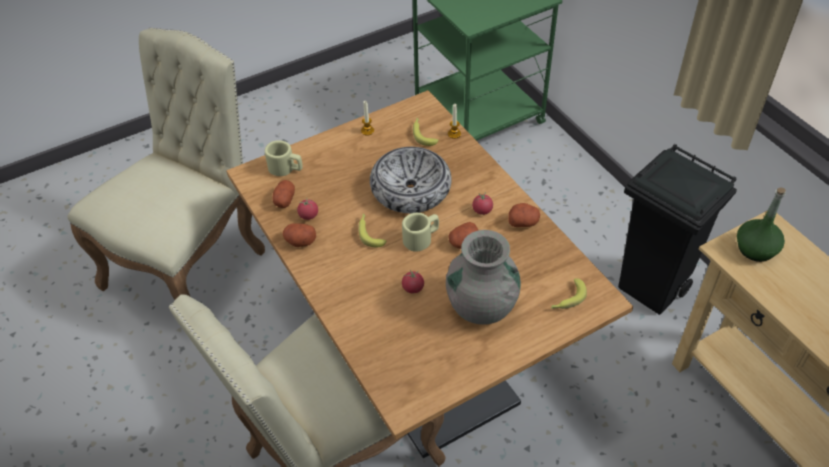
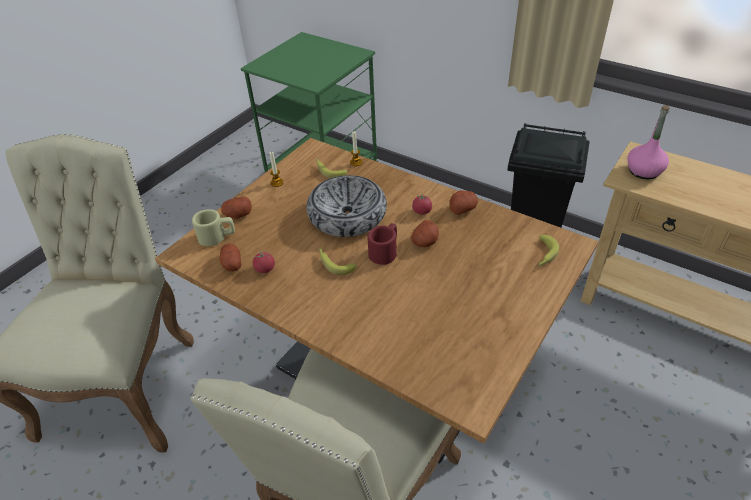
camera: 25 degrees left, 5 degrees down
(299, 241) = (270, 294): potato -> potato (238, 215)
(413, 288) = (407, 295): tomato -> none
(421, 238) = (385, 251): beige mug -> red mug
(481, 306) = (478, 287): grey vase -> none
(755, 249) = (644, 171): green bottle -> pink bottle

